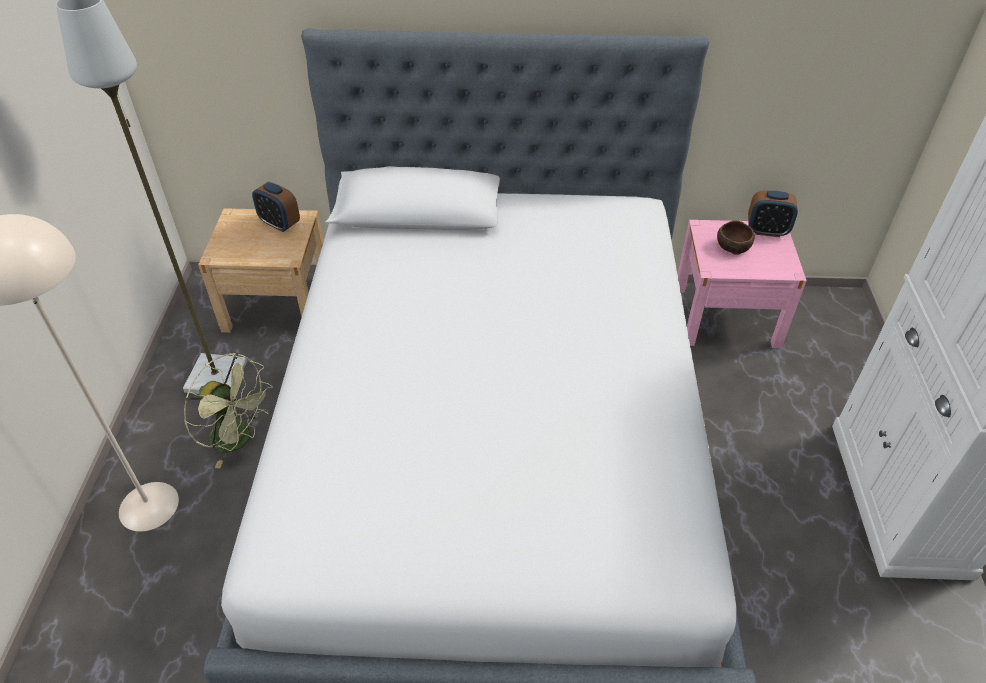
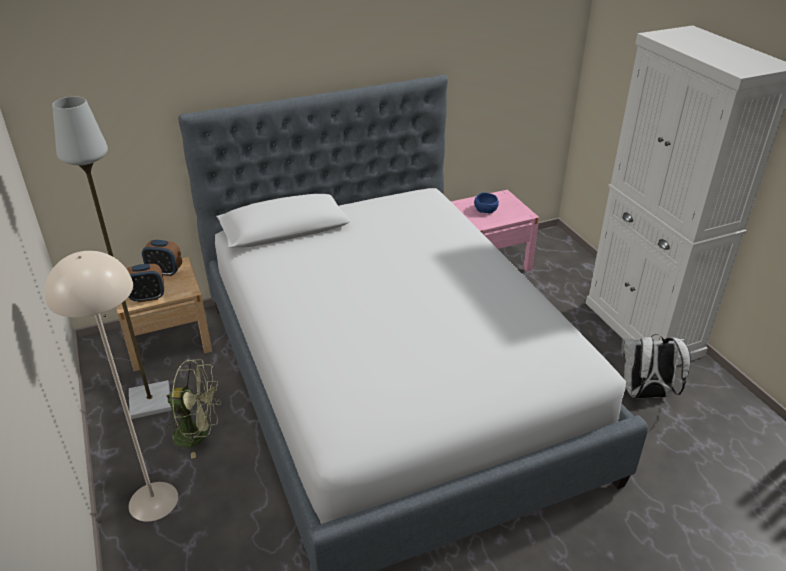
camera: 25 degrees left, 10 degrees down
(733, 247) = (486, 210): brown bowl -> blue bowl
(767, 231) = (499, 196): alarm clock -> alarm clock (148, 297)
(838, 607) = (645, 394): none -> white backpack

